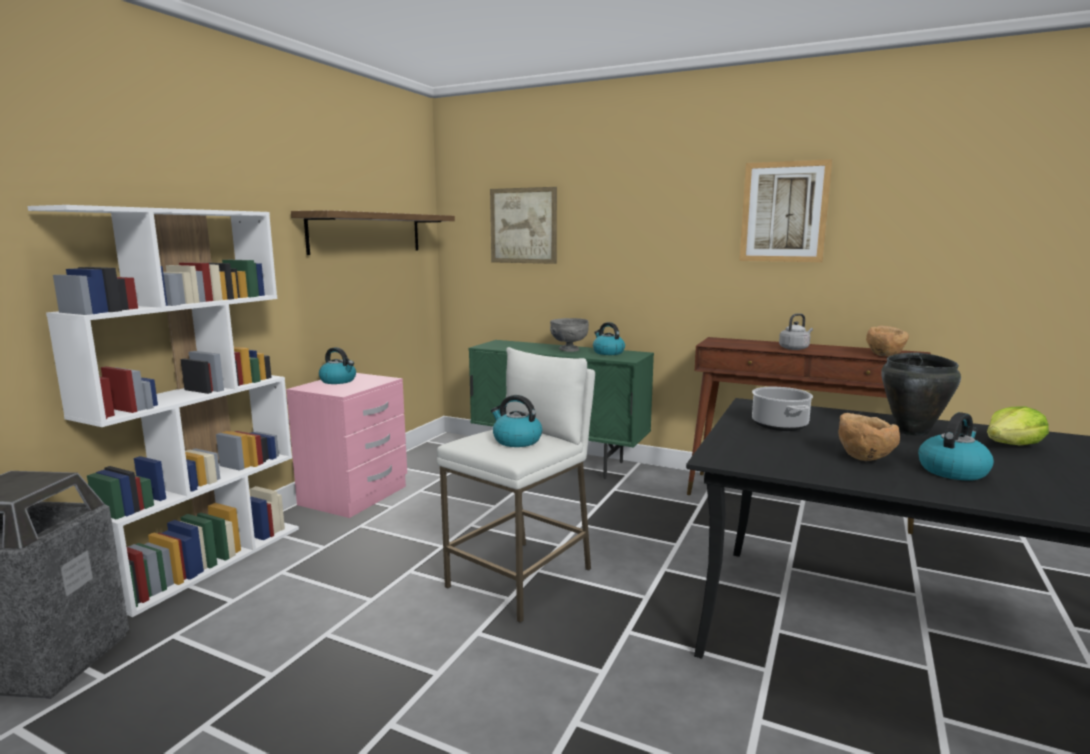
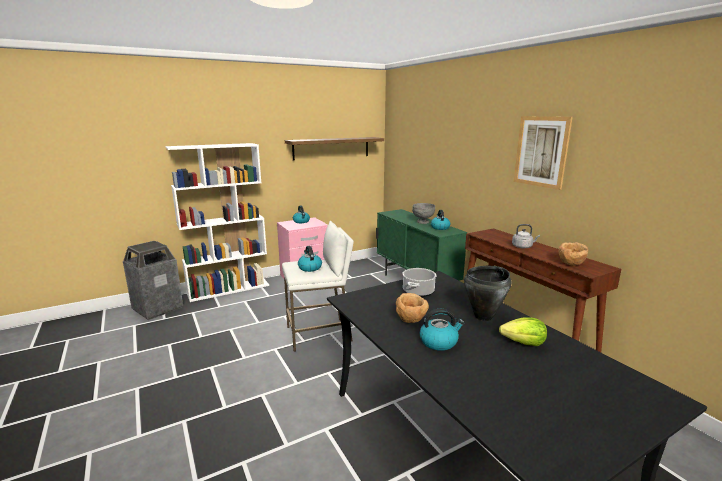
camera: 35 degrees right, 5 degrees up
(523, 225) = (416, 145): picture -> none

